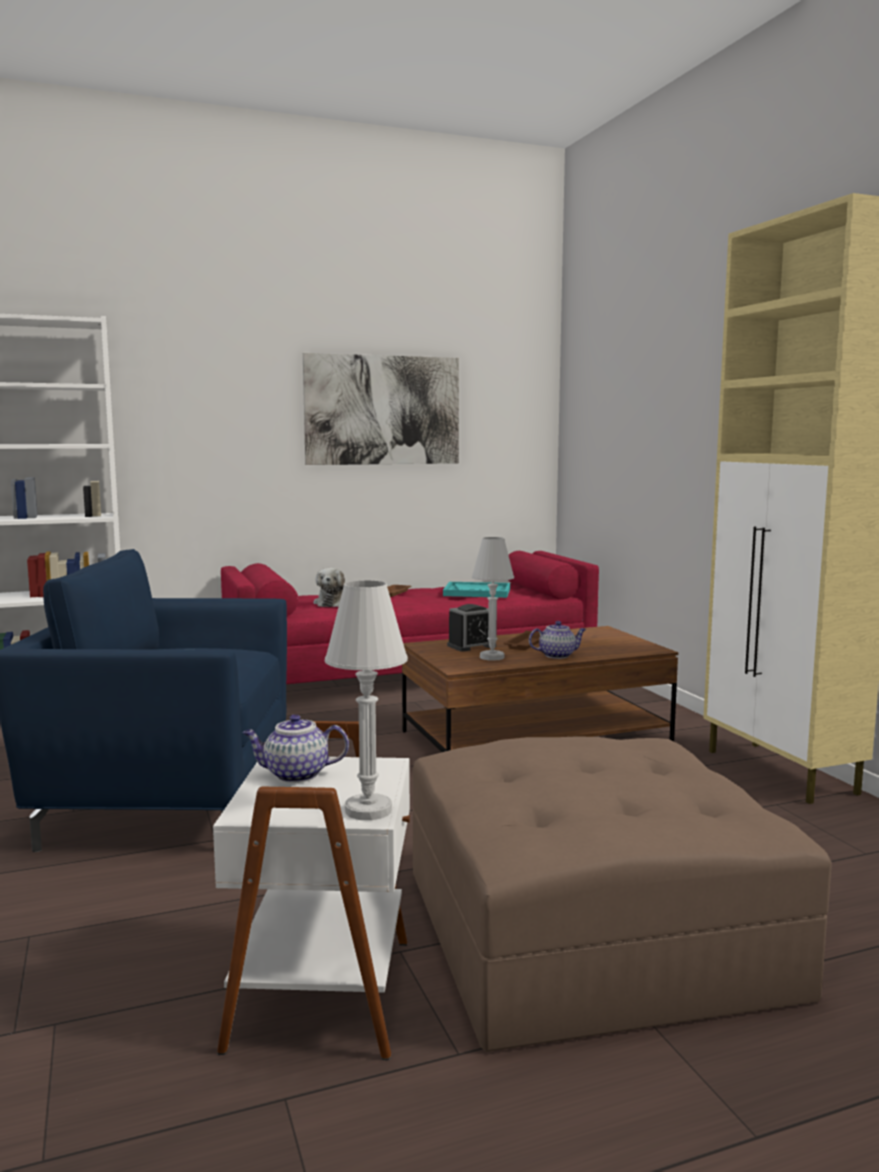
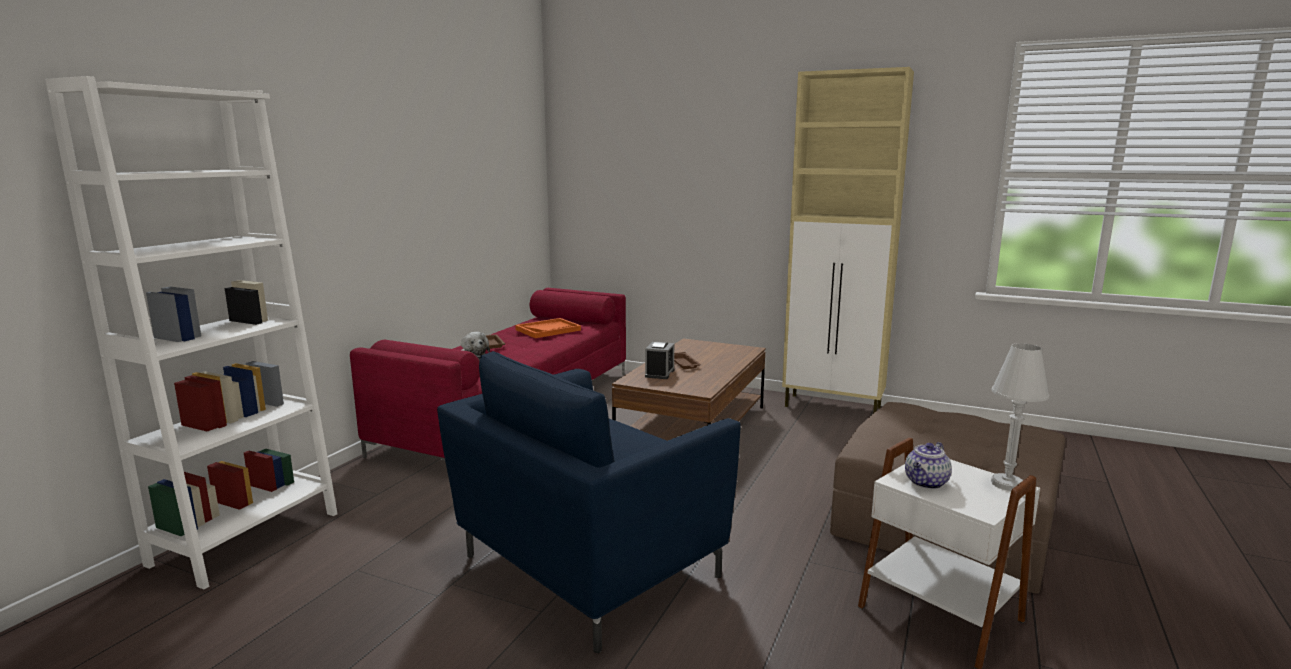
camera: 45 degrees left, 5 degrees up
(383, 410) = (450, 180): picture -> none
(477, 592) = (548, 330): turquoise tray -> orange tray
(492, 657) = (695, 378): white table lamp -> none
(557, 655) = (722, 366): teapot -> none

